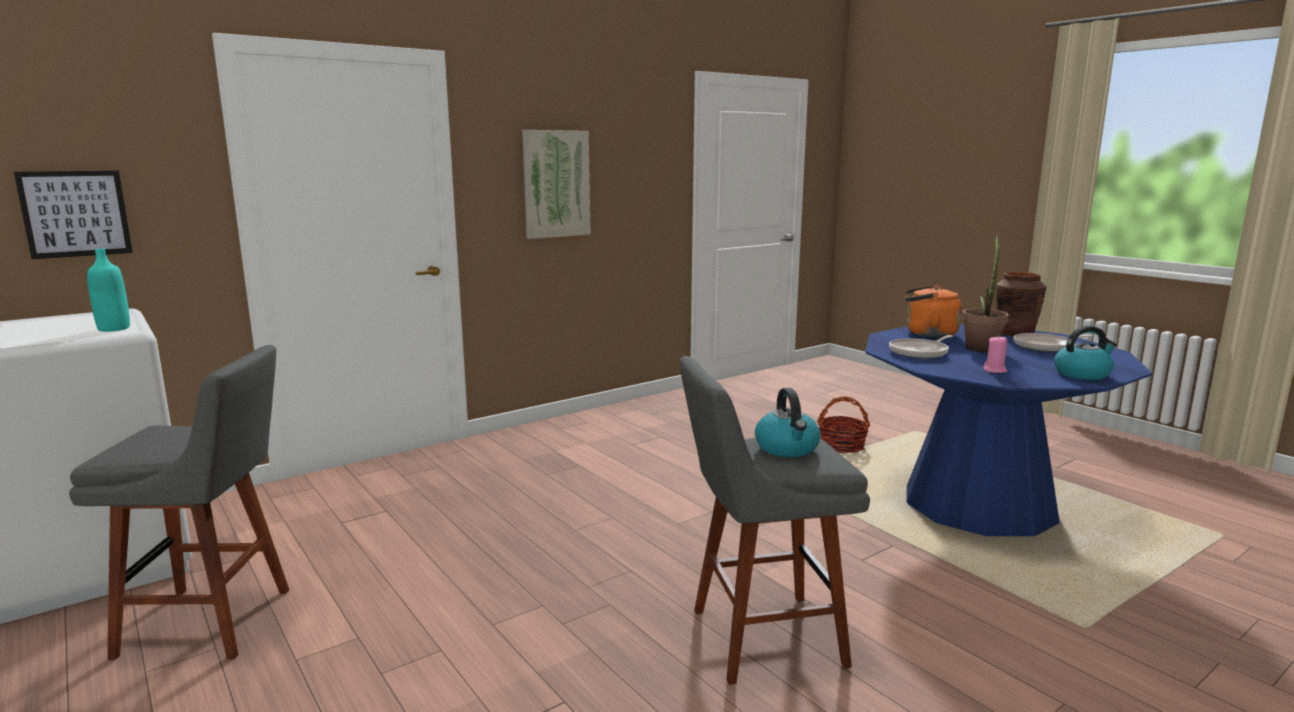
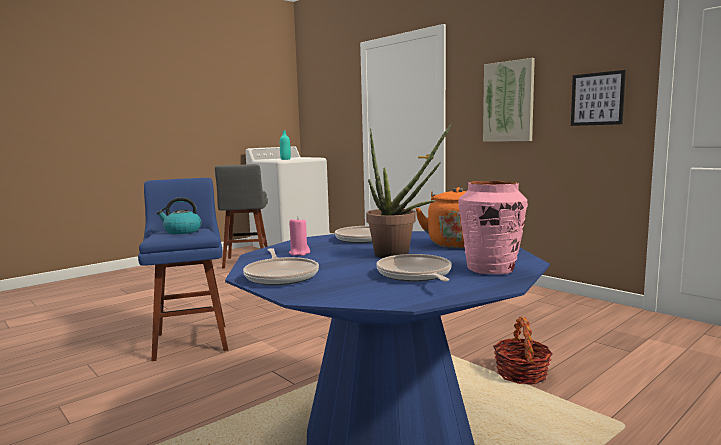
camera: 85 degrees right, 5 degrees down
(75, 214) = (326, 121): picture -> picture (597, 99)
(759, 638) = (191, 340): grey stool -> blue stool
(1015, 334) = (491, 269): brown vase -> pink vase
(1082, 374) = (281, 276): kettle -> frying pan

